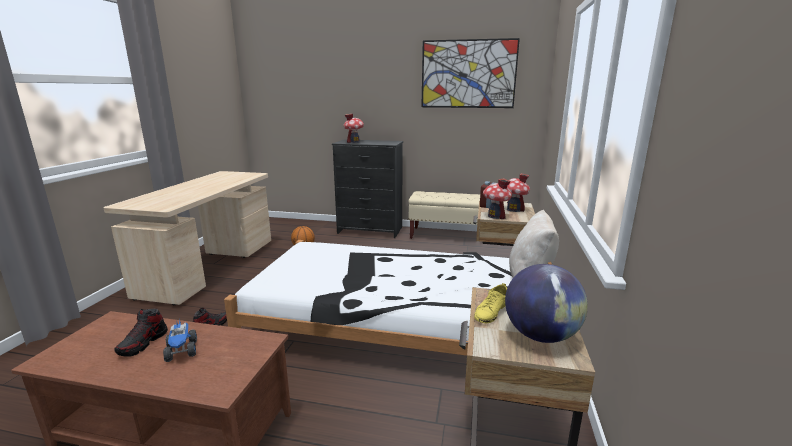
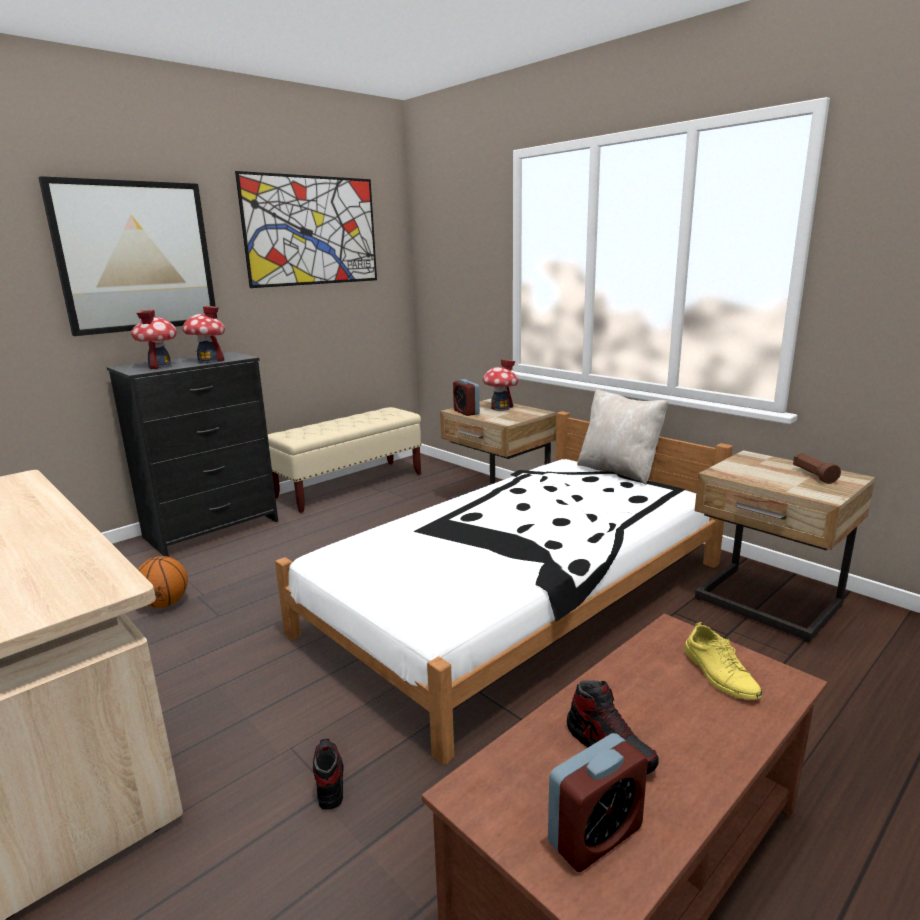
camera: 55 degrees left, 0 degrees up
(81, 352) = (595, 835): none -> alarm clock
(182, 351) = (663, 706): toy truck -> none
(365, 87) = (136, 257): none -> picture
(491, 311) = (759, 479): yellow shoe -> yellow shoe (719, 674)
(495, 216) = (509, 419): toy house -> toy house (208, 361)
(540, 335) = (813, 476): globe -> brown flashlight

